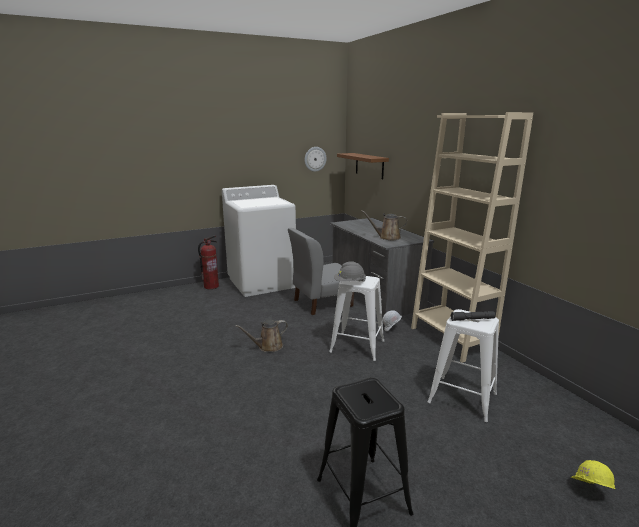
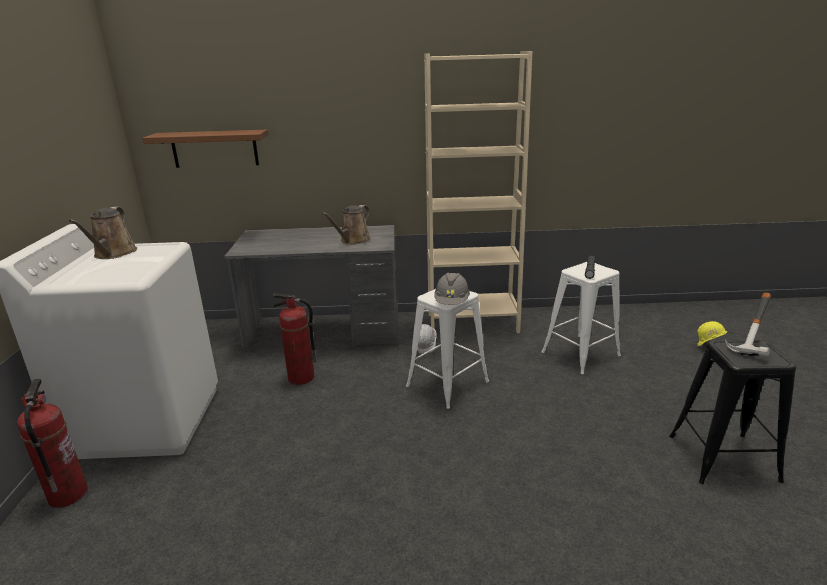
camera: 65 degrees left, 5 degrees up
(268, 346) = (395, 462): brown watering can -> brown watering can (113, 254)
(315, 159) = (98, 155): wall clock -> none
(322, 302) = (301, 378): grey chair -> fire extinguisher
(385, 402) = (756, 346): none -> hammer

